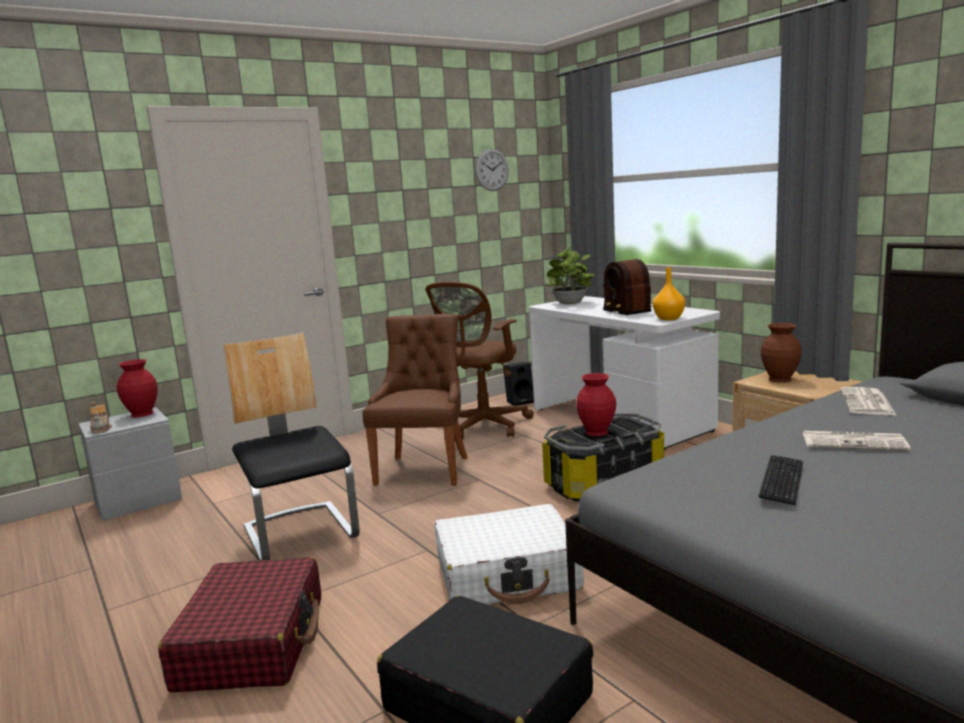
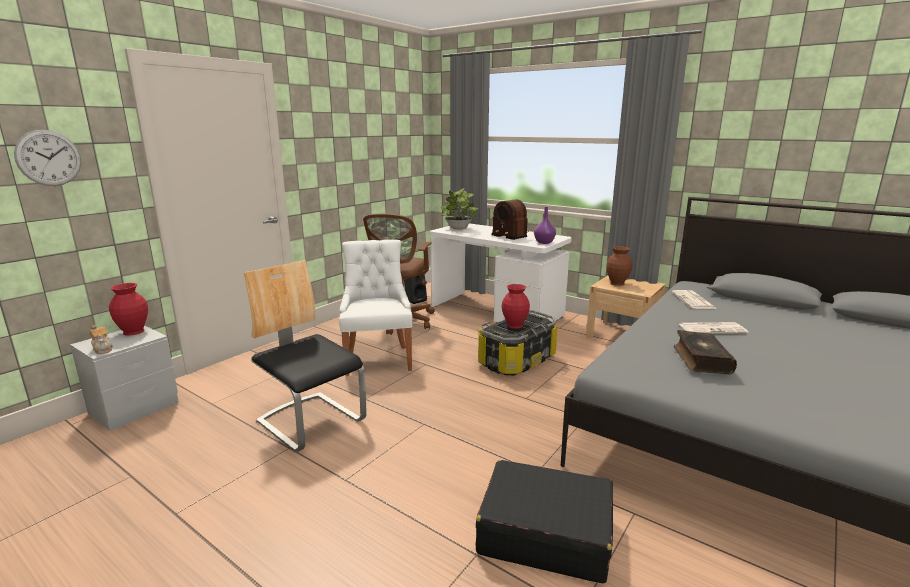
camera: 20 degrees left, 5 degrees up
(253, 642) = (334, 519): red suitcase -> none
(424, 469) = (378, 359): brown chair -> white chair
(492, 170) = (394, 124): wall clock -> wall clock (48, 158)
(508, 575) = (495, 436): white suitcase -> none
(668, 318) = (544, 242): orange vase -> purple vase
(782, 481) = (700, 360): keyboard -> book

